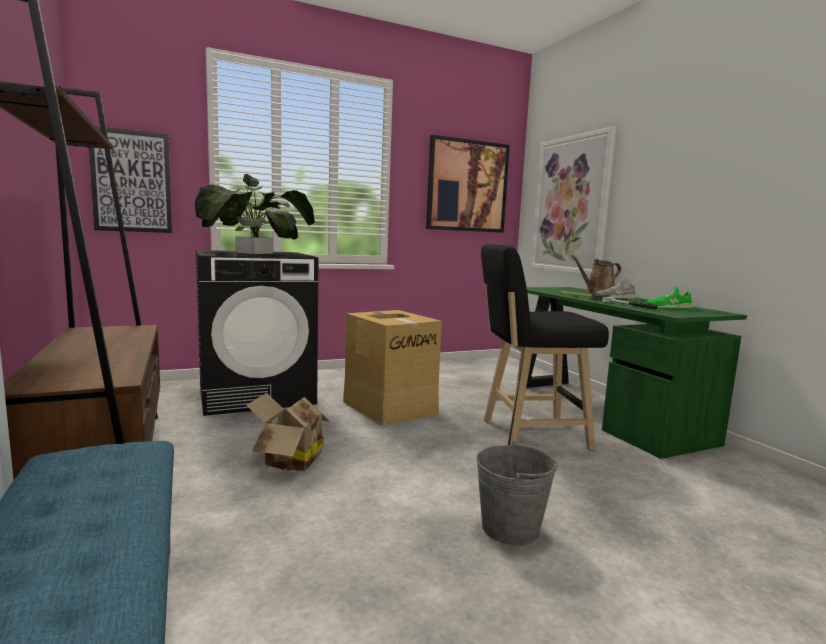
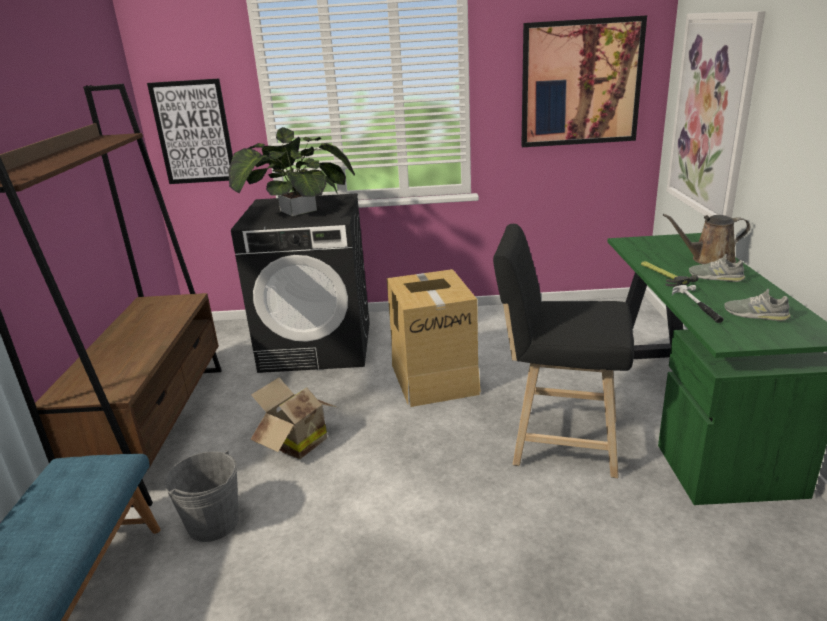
camera: 25 degrees right, 15 degrees up
(510, 528) = (436, 567): grey bucket -> grey bucket (213, 523)
(669, 307) = (755, 314): green shoe -> grey shoe

